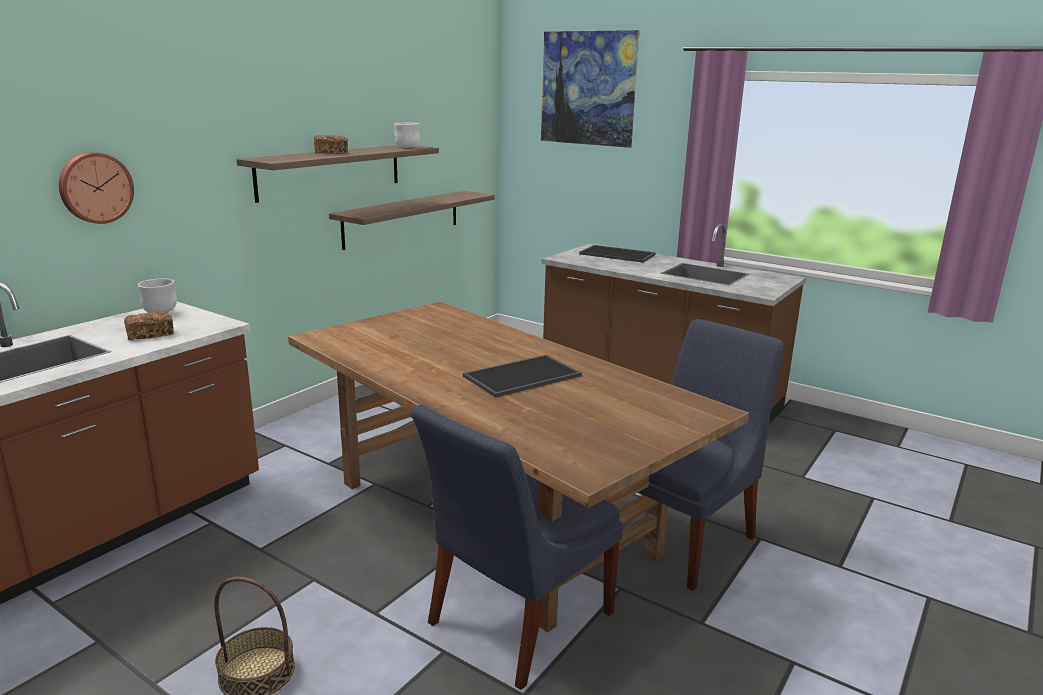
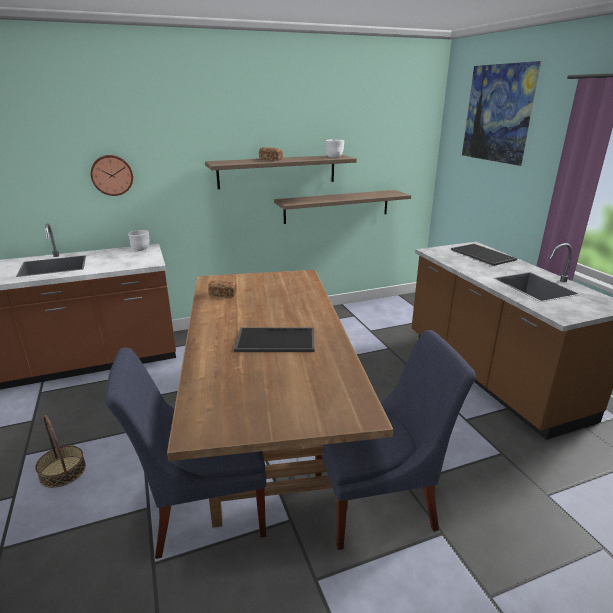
camera: 35 degrees right, 5 degrees up
(150, 335) = (113, 263): bread -> bread (223, 294)

